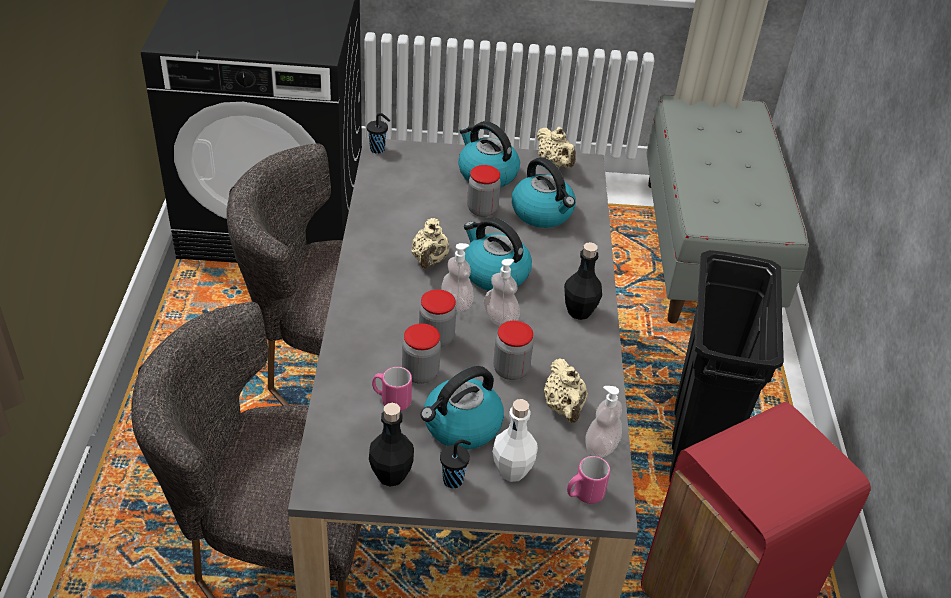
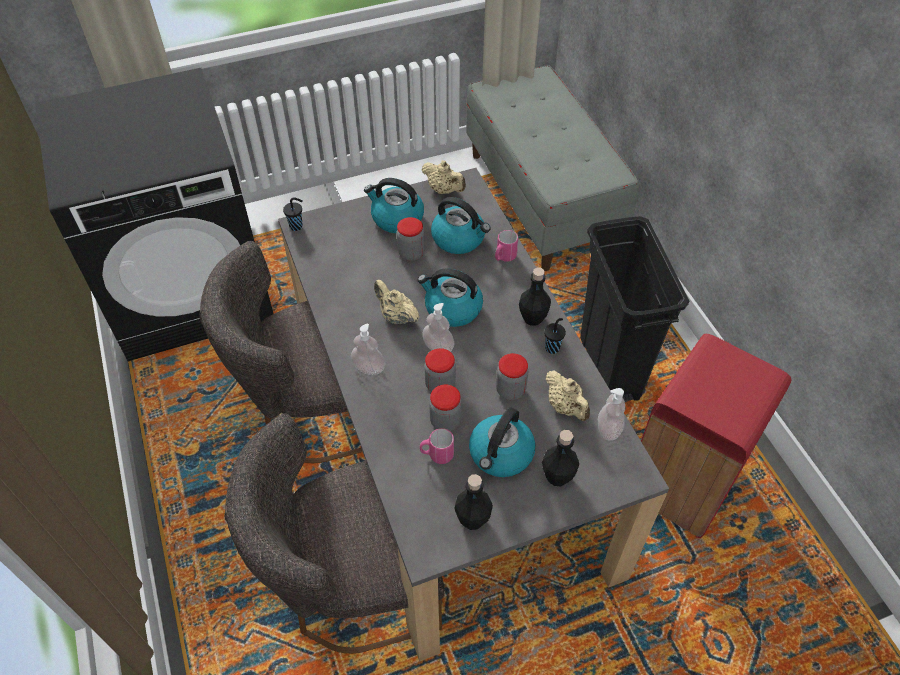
camera: 20 degrees left, 10 degrees up
(429, 260) = (396, 316): beige teapot -> beige teapot turned 150 degrees clockwise
(454, 480) = (520, 503): black cup -> black cup (552, 347)
(500, 319) = (478, 348): soap dispenser -> soap dispenser (369, 368)
(512, 471) = (557, 476): white bottle -> black bottle
(584, 494) = (617, 474): pink mug -> pink mug (504, 257)

